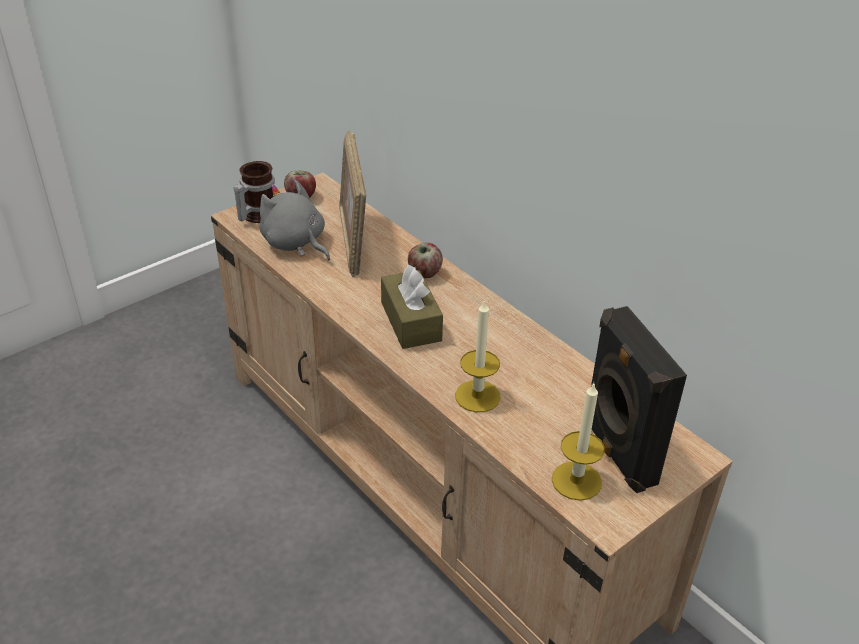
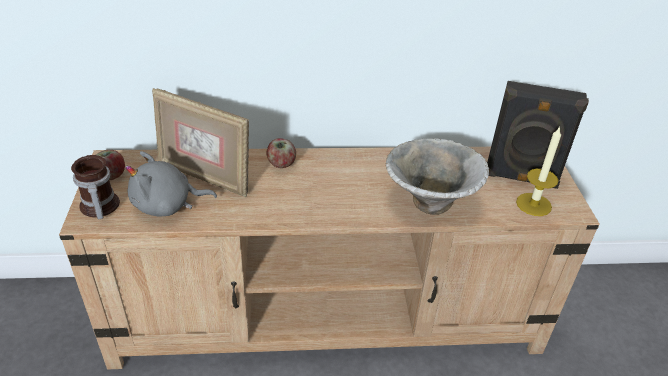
camera: 55 degrees left, 0 degrees up
(411, 321) = (326, 195): brown tissue box -> none
(477, 396) = (429, 204): candle -> bowl

